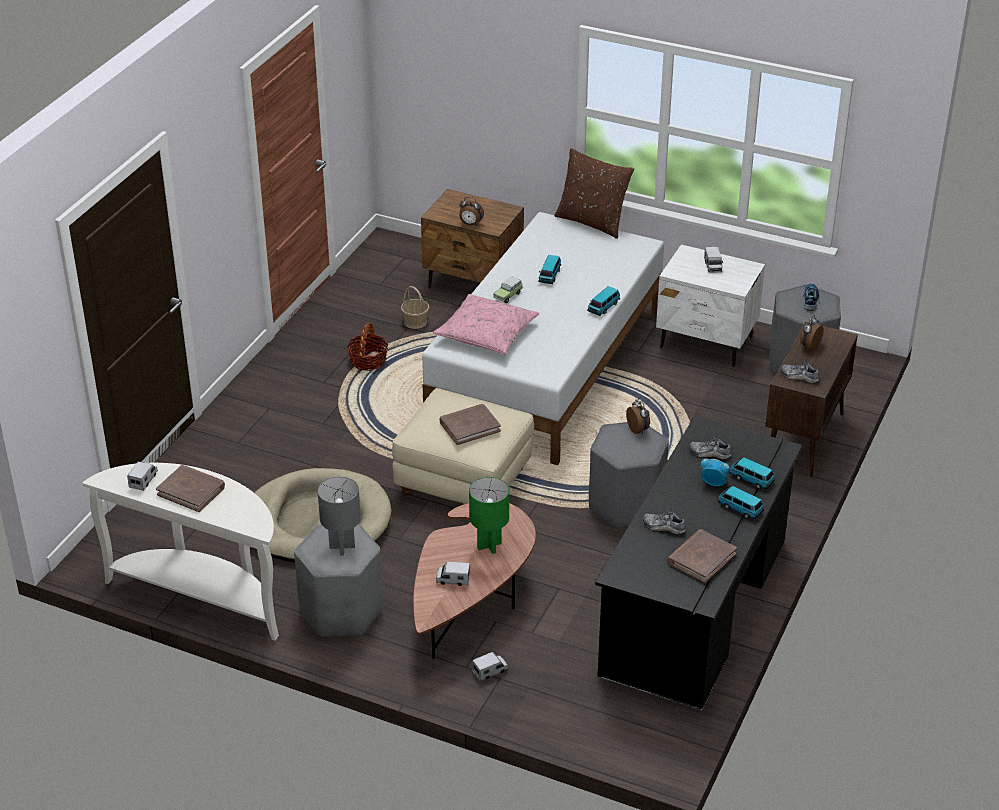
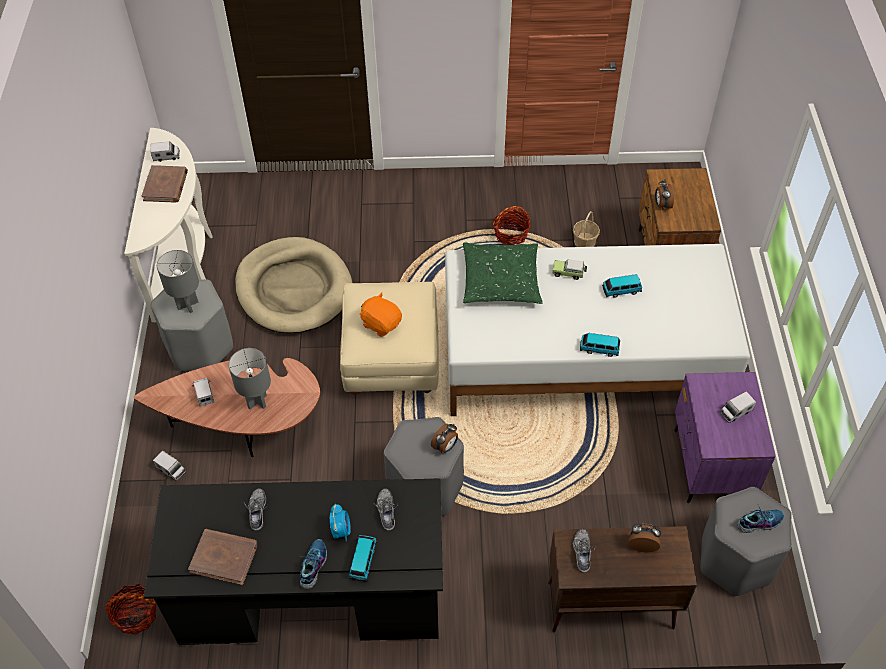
camera: 65 degrees right, 15 degrees up
(469, 426) = (381, 323): brown book -> orange plush toy
(486, 333) = (501, 280): pink pillow -> green pillow
(489, 545) = (257, 401): green table lamp -> grey table lamp
(592, 222) = (735, 288): brown pillow -> none
(649, 736) = (135, 615): none -> basket
(706, 343) = (710, 465): white nightstand -> purple nightstand
(740, 508) = (313, 565): toy car -> shoe

